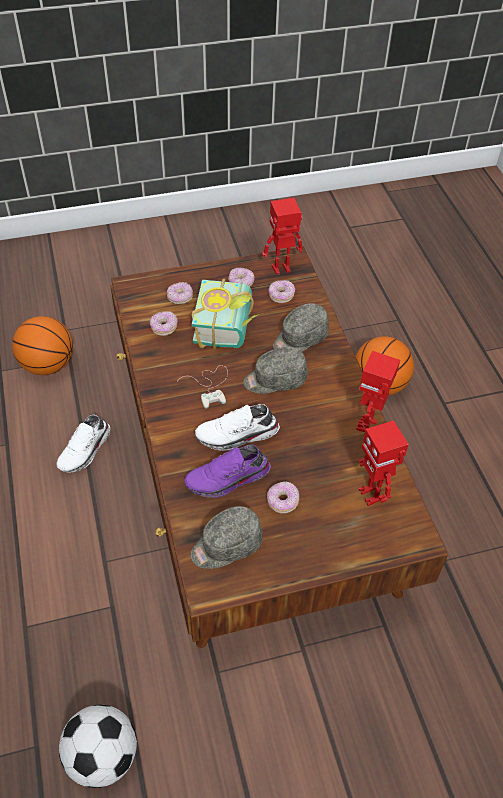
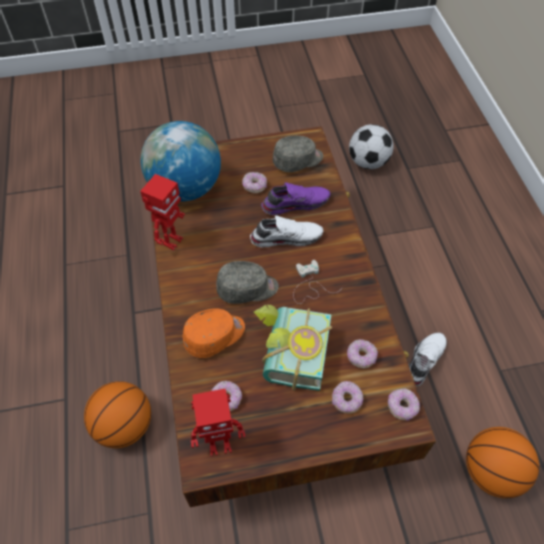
camera: 175 degrees left, 5 degrees up
(241, 283) = (273, 422): donut -> donut (402, 407)
(299, 338) = (215, 336): grey cap -> orange cap
(371, 494) = (185, 188): toy robot -> globe

